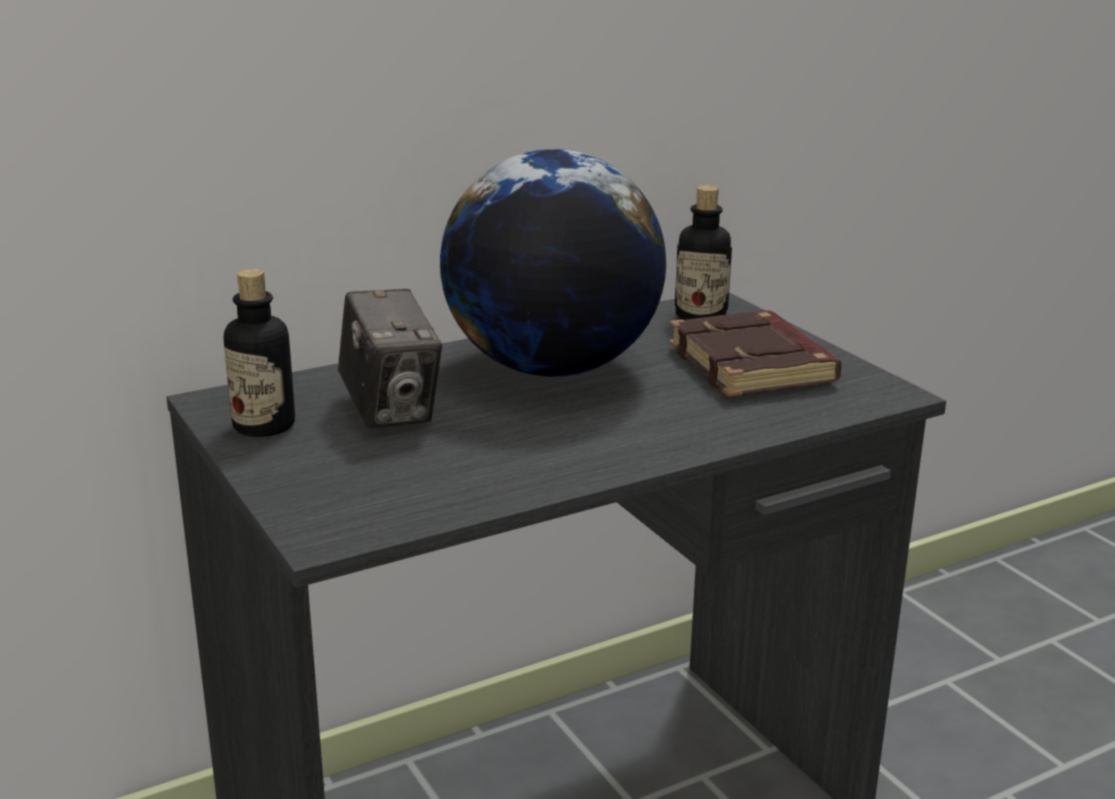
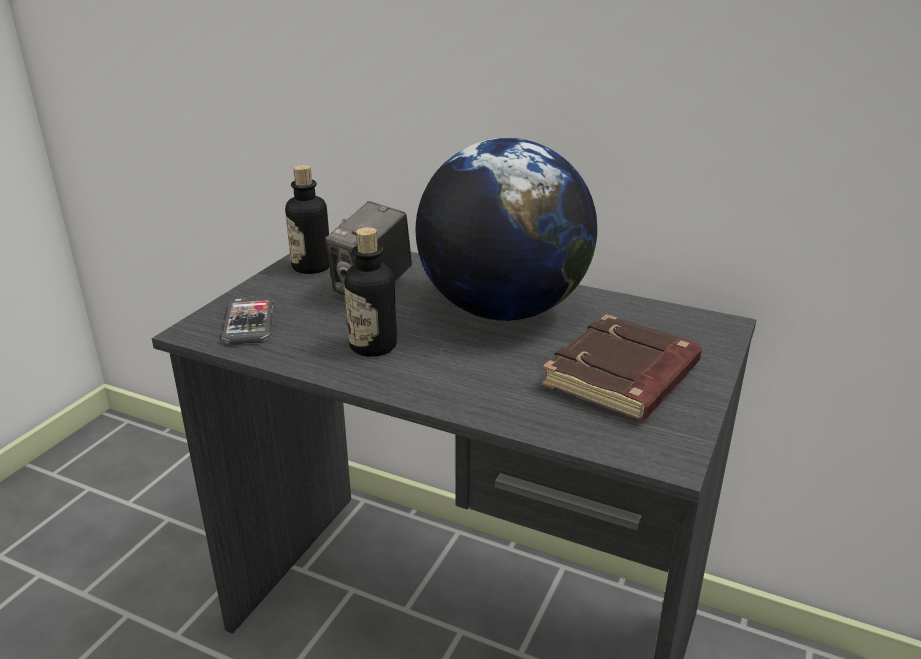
camera: 55 degrees right, 5 degrees up
(361, 499) = (249, 323): none -> phone
(700, 316) = (681, 328): bottle -> bottle (373, 346)

